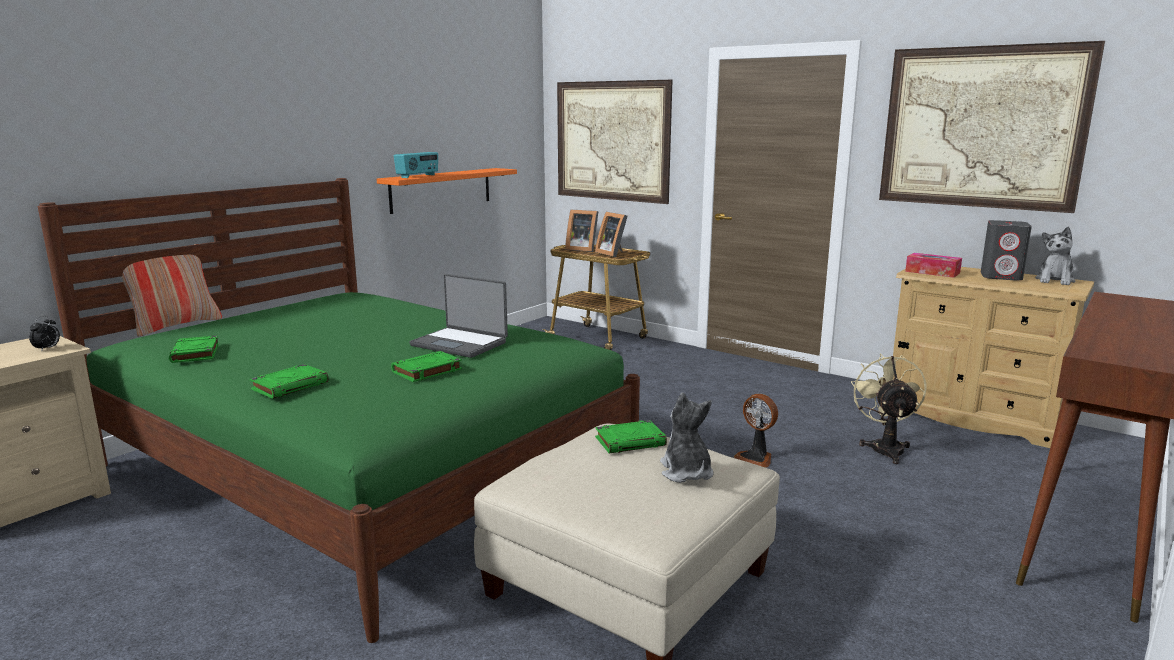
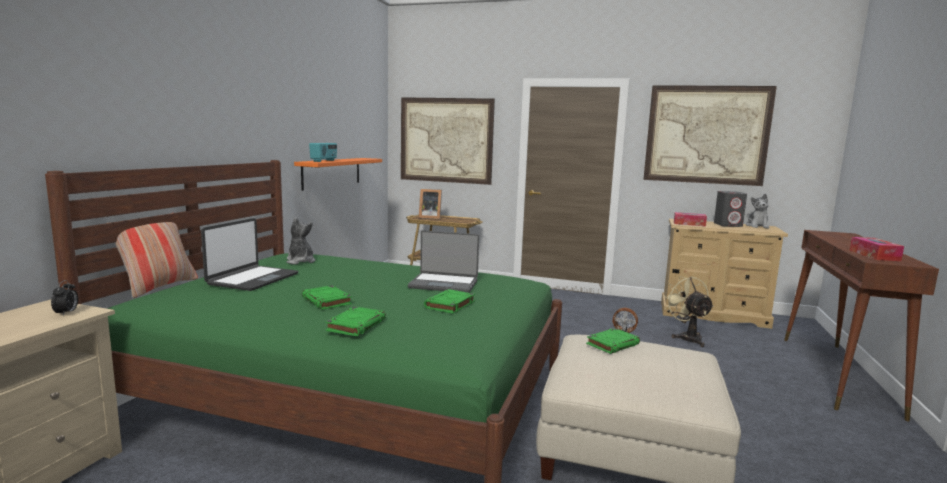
camera: 20 degrees left, 5 degrees down
(195, 353) = (225, 307): green book -> green book (327, 301)
(263, 323) = (252, 279): none -> laptop
(613, 253) = (456, 220): picture frame -> none
(686, 472) = (672, 360): plush toy -> plush toy (300, 261)
(1113, 345) = (874, 255): none -> tissue box

